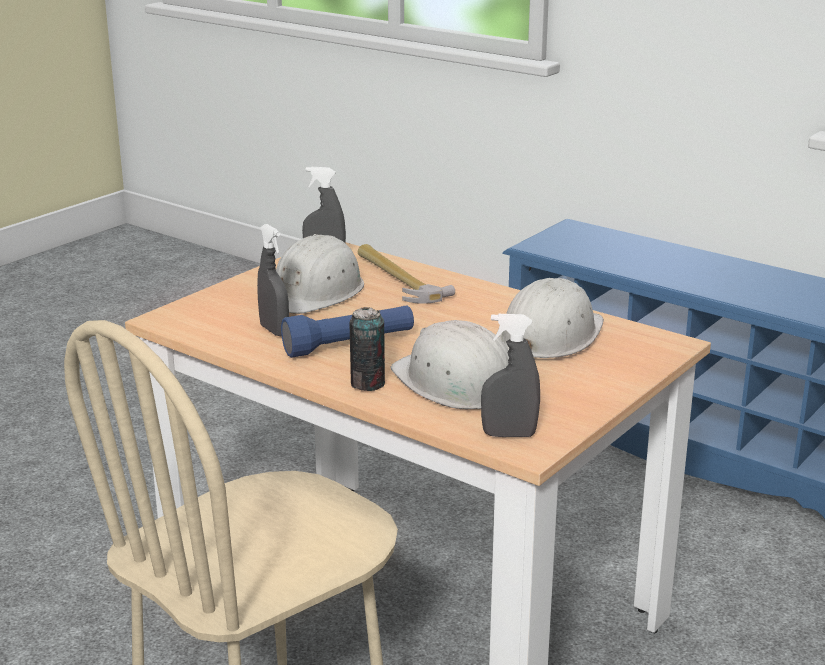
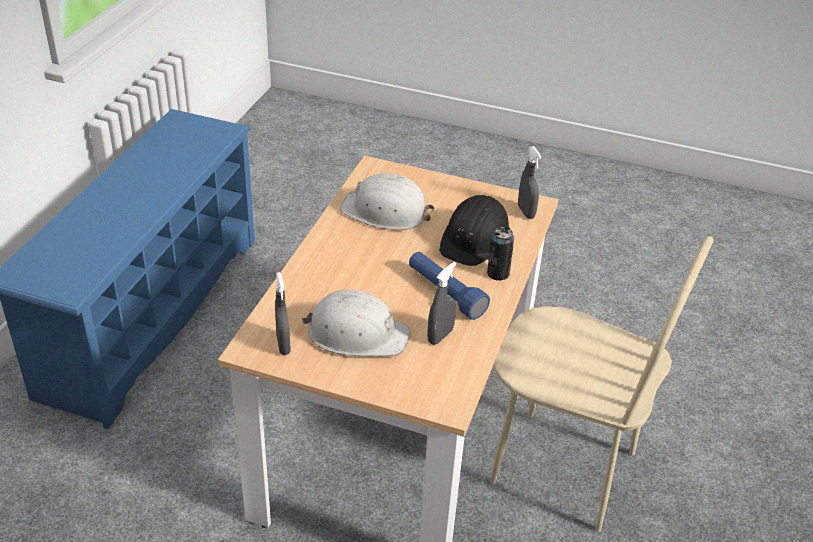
camera: 110 degrees left, 15 degrees up
(398, 279) = (310, 294): hammer -> none
(456, 383) = (475, 238): white hard hat -> black hard hat

